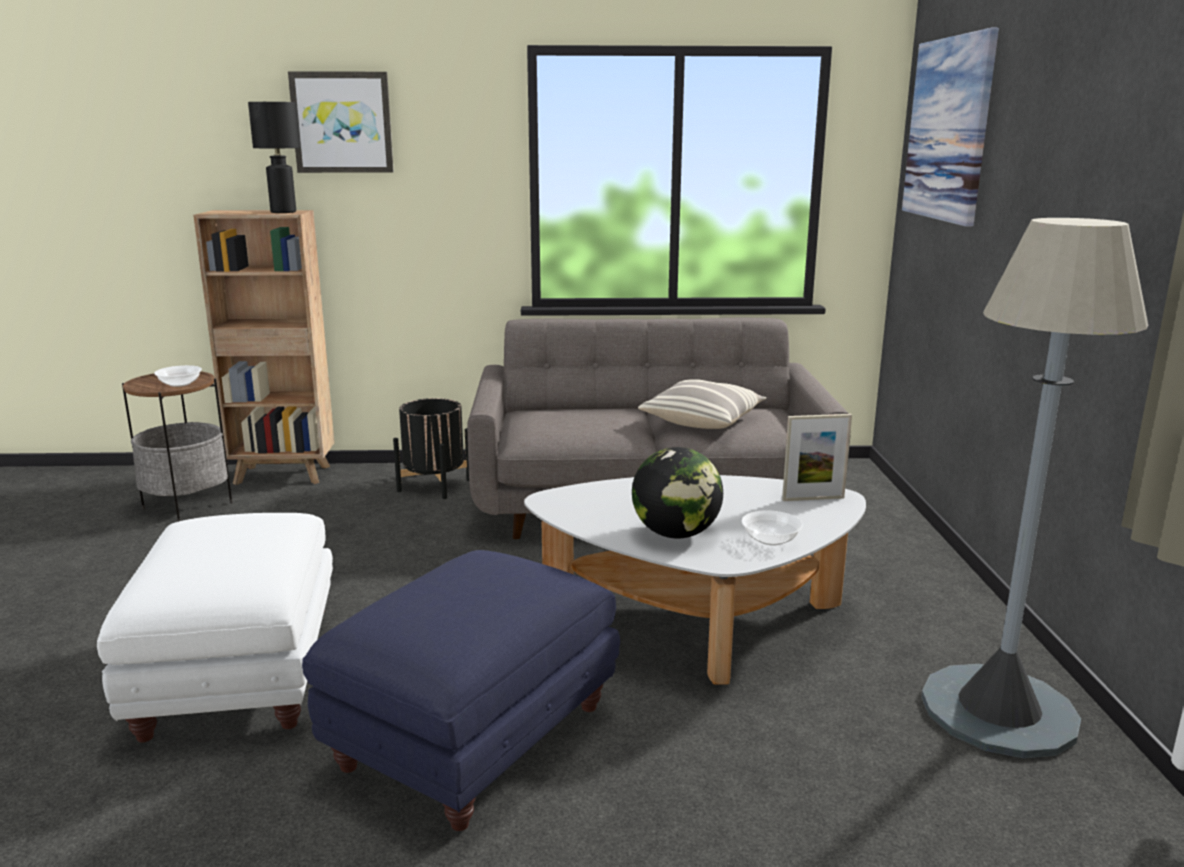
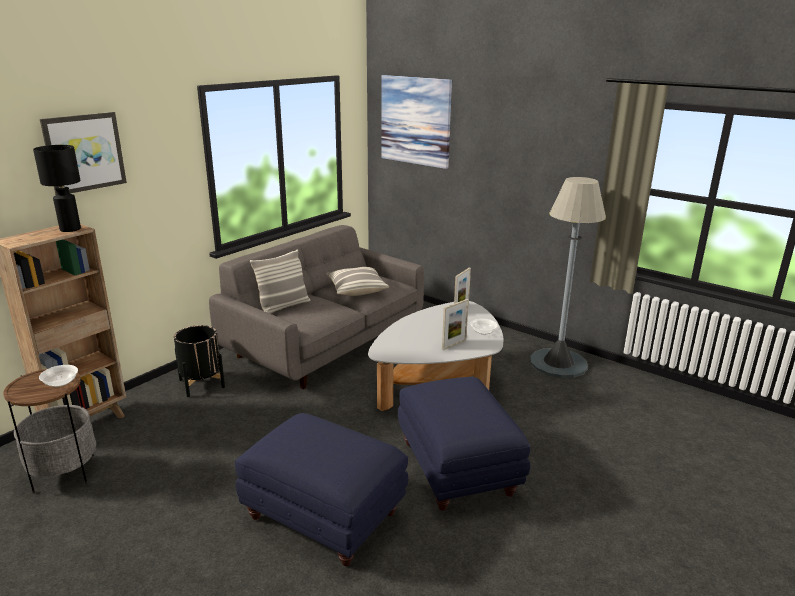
camera: 50 degrees left, 5 degrees up
(239, 678) = (325, 516): white ottoman -> blue ottoman
(566, 409) = (283, 307): none -> pillow
(676, 534) = (454, 344): globe -> picture frame

